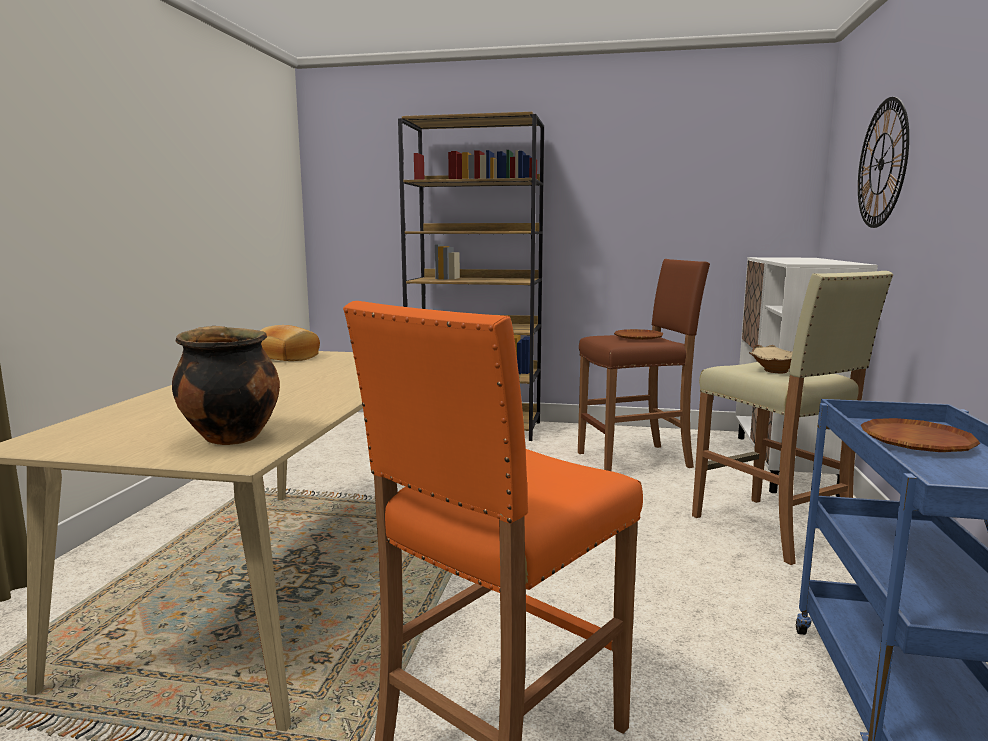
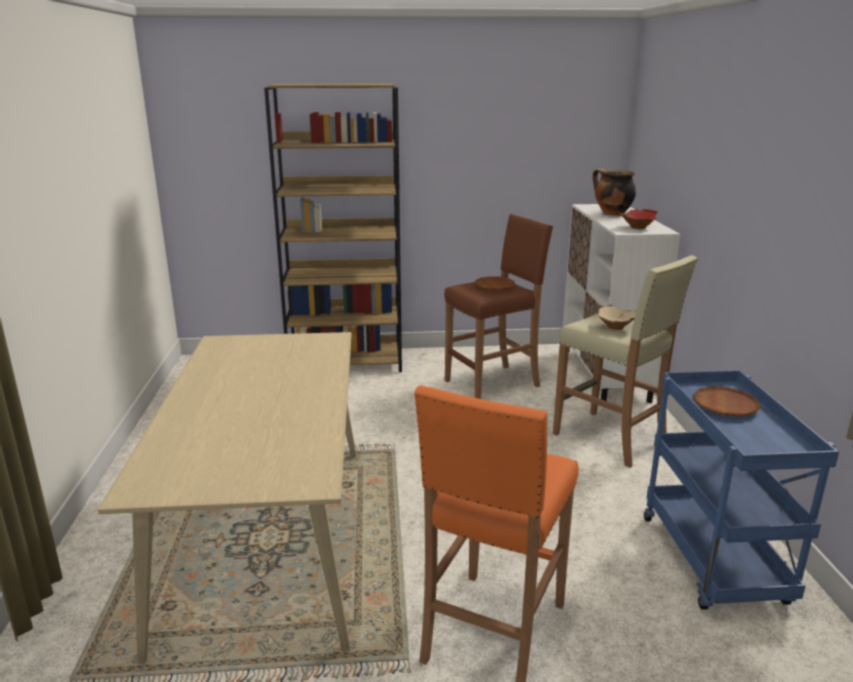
camera: 15 degrees left, 10 degrees up
(229, 437) = (285, 462): cooking pot -> cooking pot (611, 214)
(285, 357) = (224, 349): bread -> none
(819, 262) = (636, 227): none -> red bowl
(881, 164) = (682, 151): wall clock -> none

